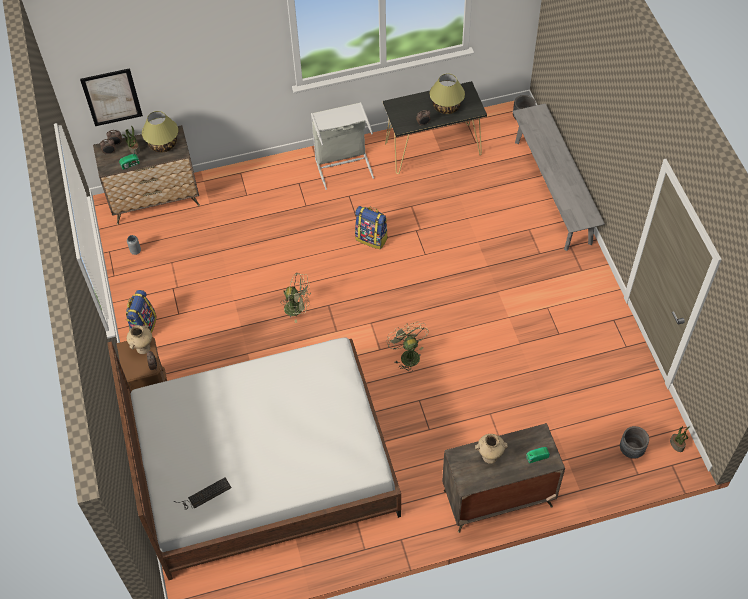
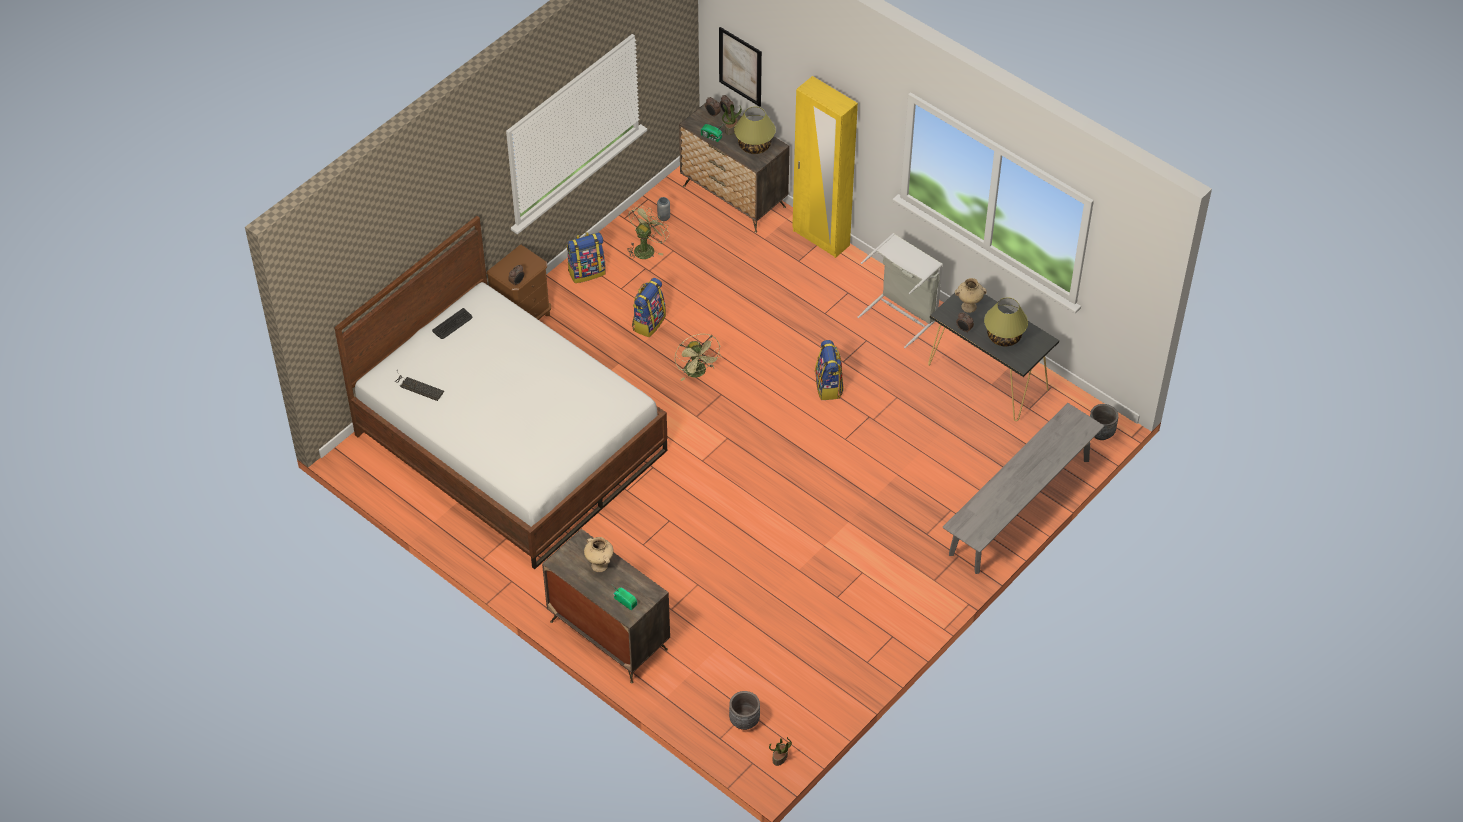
camera: 55 degrees right, 5 degrees down
(143, 347) = (530, 264): beige vase -> beige vase (969, 306)
(160, 434) = (452, 324): none -> keyboard
(225, 313) = (648, 322): none -> backpack
(238, 172) = (820, 238): none -> yellow wardrobe
(407, 355) = (713, 485): green fan -> green fan (646, 248)

